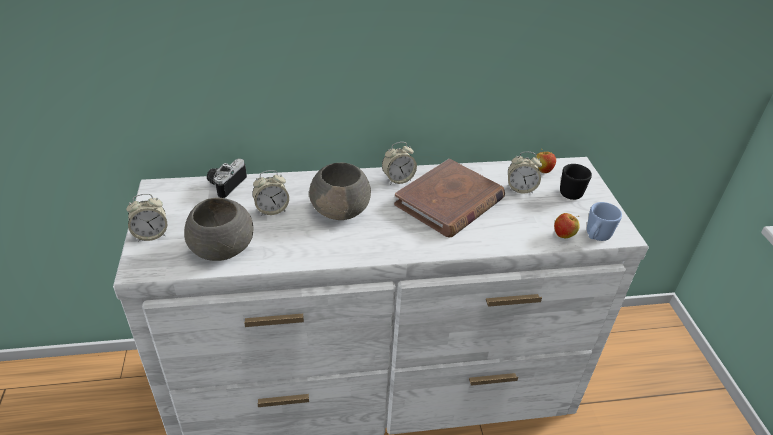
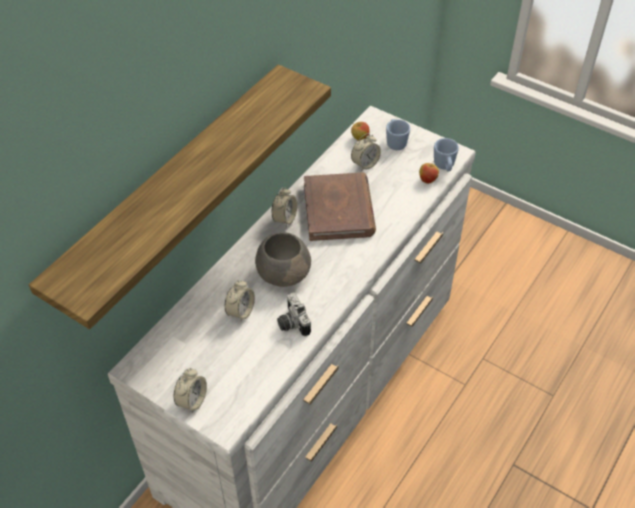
camera: 45 degrees left, 10 degrees up
(221, 249) = (254, 366): grey bowl -> none
(225, 184) = (178, 322): camera -> camera (291, 323)
(265, 45) = (172, 188): none -> shelf
(572, 191) = (395, 142): black mug -> blue mug

